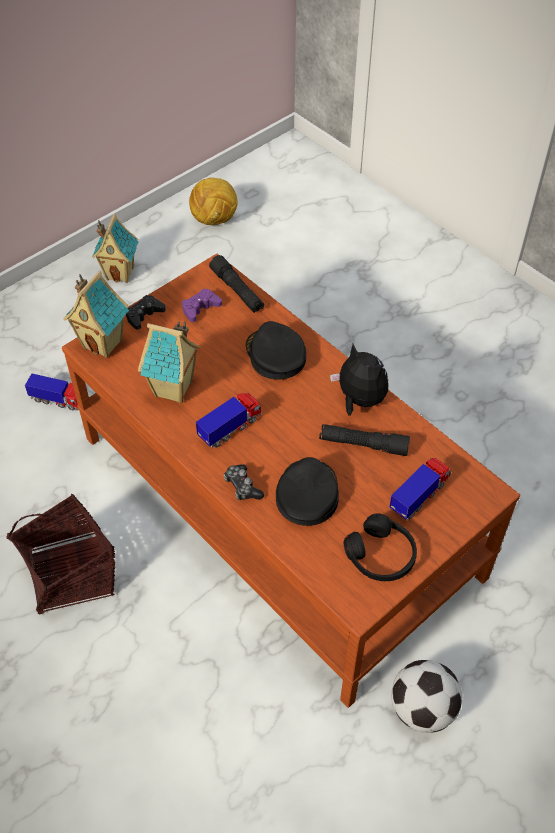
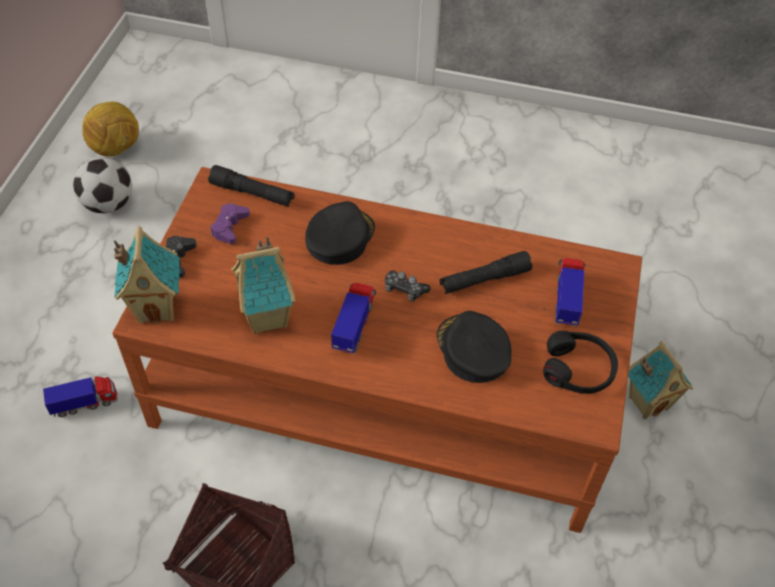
camera: 35 degrees left, 0 degrees up
(120, 273) = (54, 243): toy house -> toy house (648, 402)
(242, 487) = (410, 375): game controller -> game controller (404, 289)
(275, 355) = (339, 237): black cap -> black cap turned 90 degrees clockwise
(359, 400) = (448, 242): plush toy -> none
(422, 708) = (637, 495): football -> football (108, 204)

